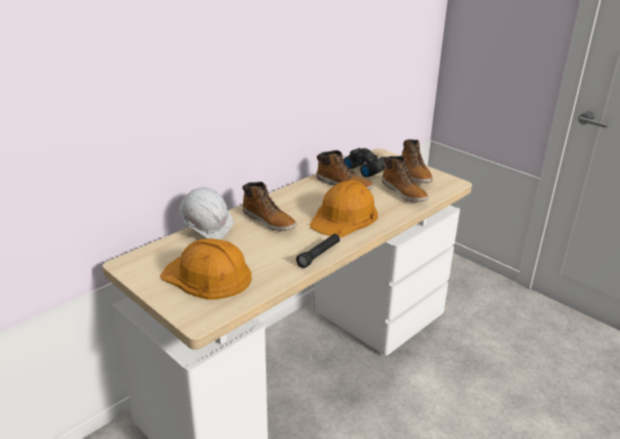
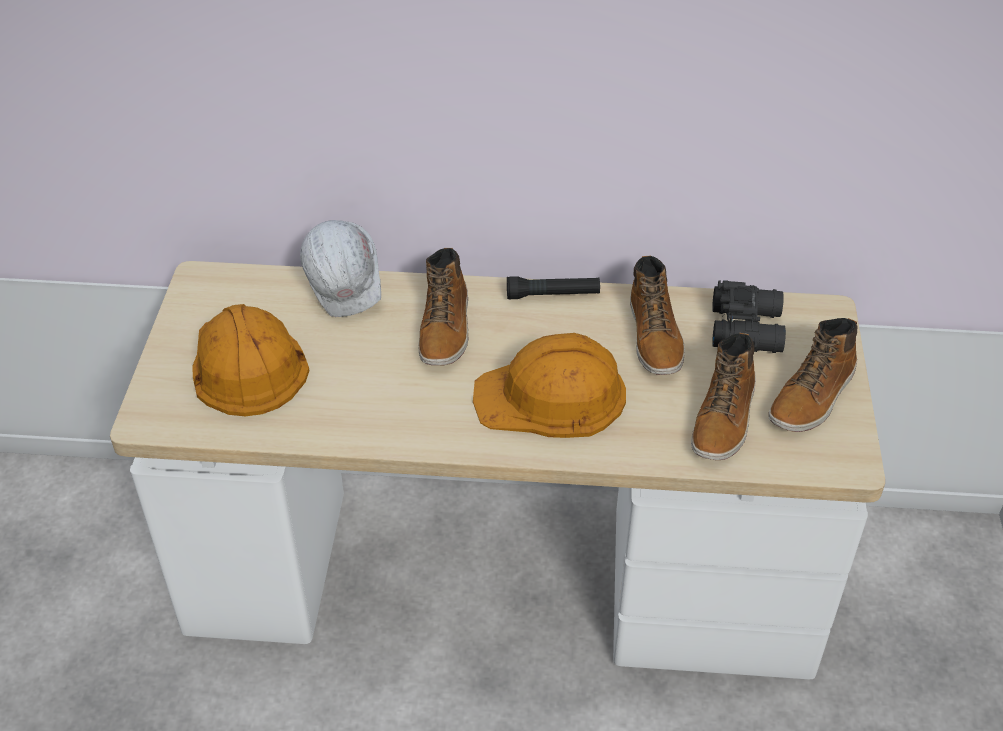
camera: 50 degrees right, 15 degrees up
(319, 255) = (410, 434): black flashlight -> black flashlight (552, 295)

